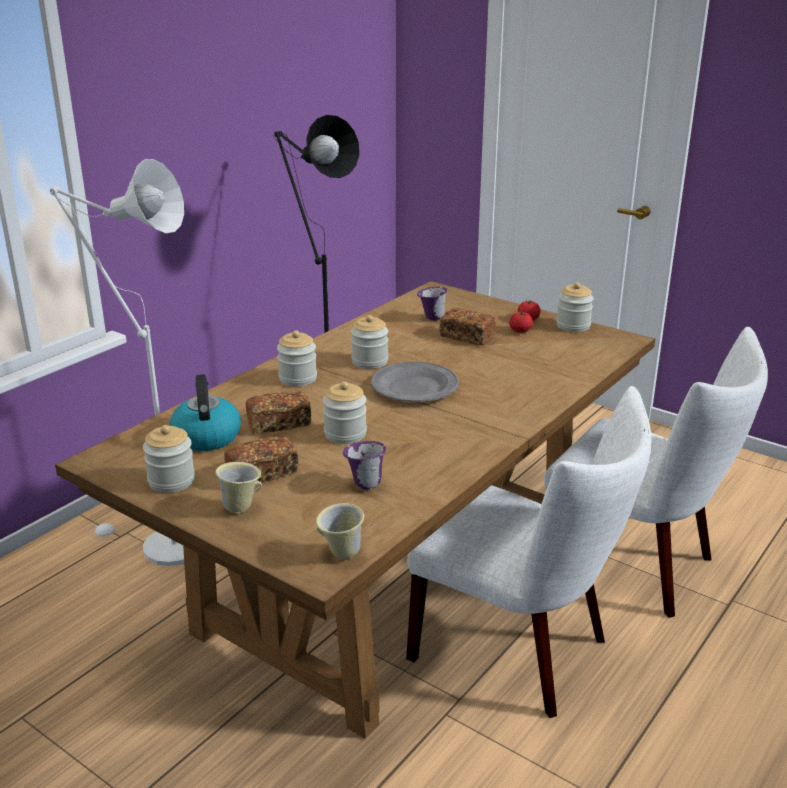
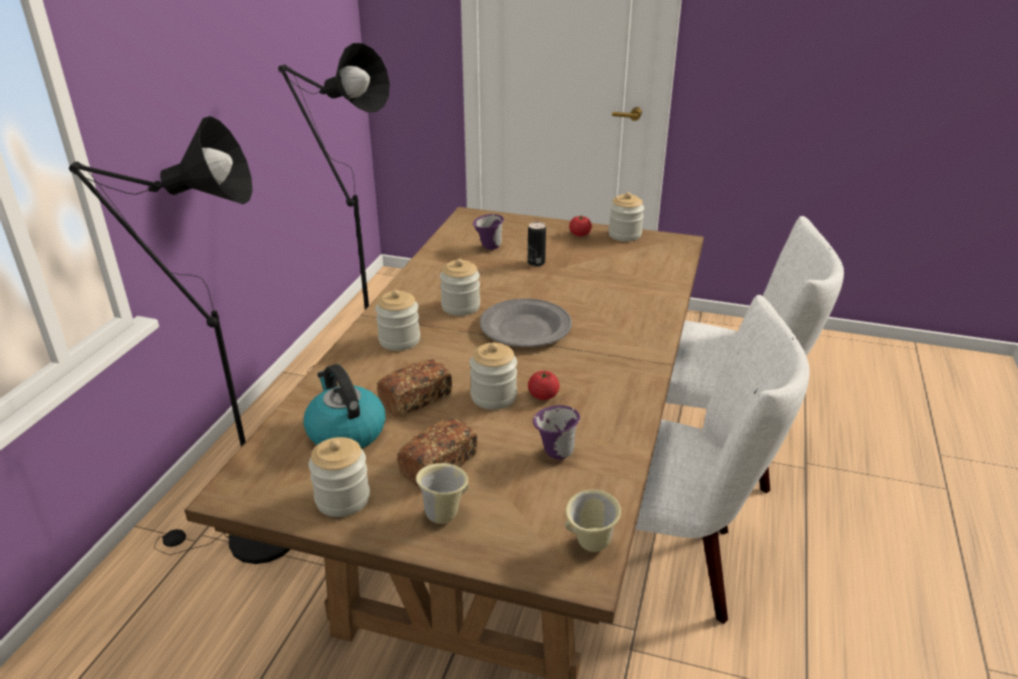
camera: 20 degrees left, 5 degrees up
(161, 546) = (249, 540): white floor lamp -> black floor lamp
(466, 337) = (536, 263): bread -> can
(520, 331) = (581, 248): tomato -> tomato (543, 396)

